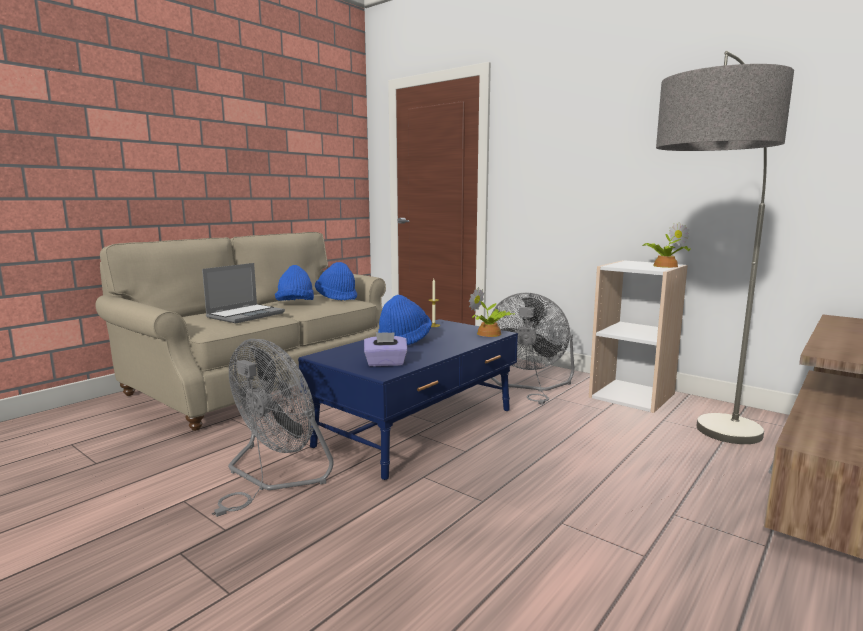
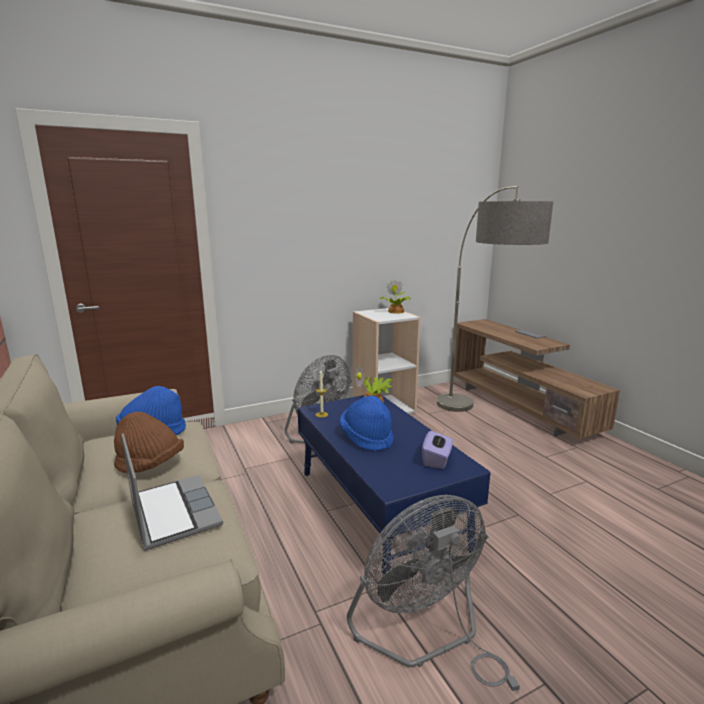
camera: 65 degrees left, 5 degrees up
(295, 304) = (150, 465): blue hat -> brown hat

